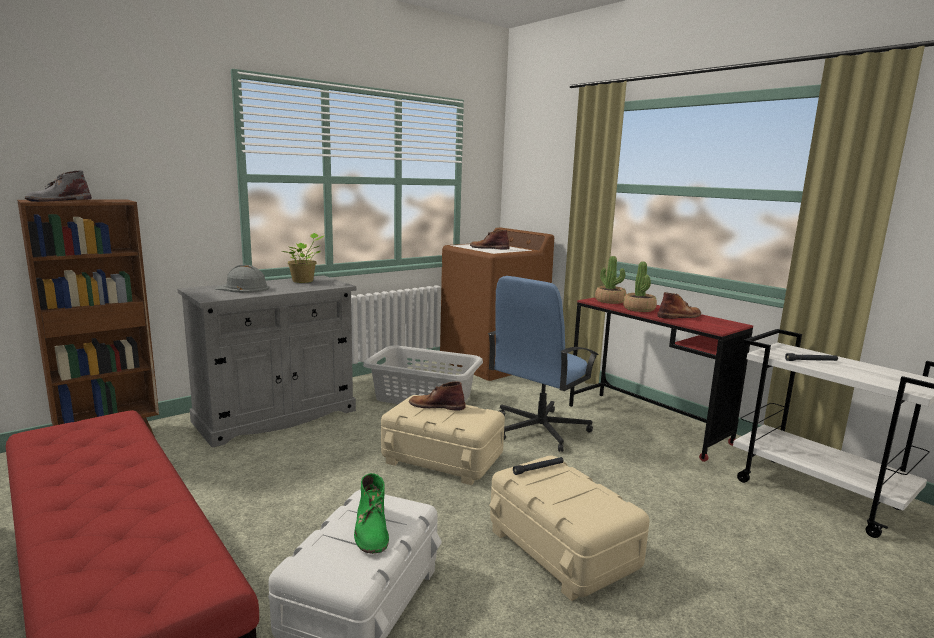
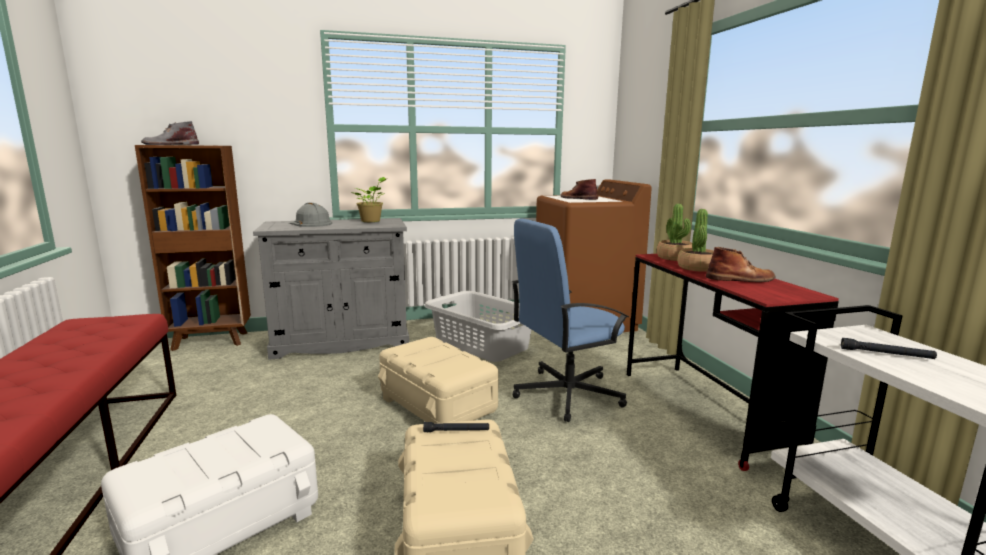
camera: 25 degrees right, 0 degrees up
(371, 529) = (226, 454): green boot -> none
(436, 406) = (437, 349): brown boot -> none

